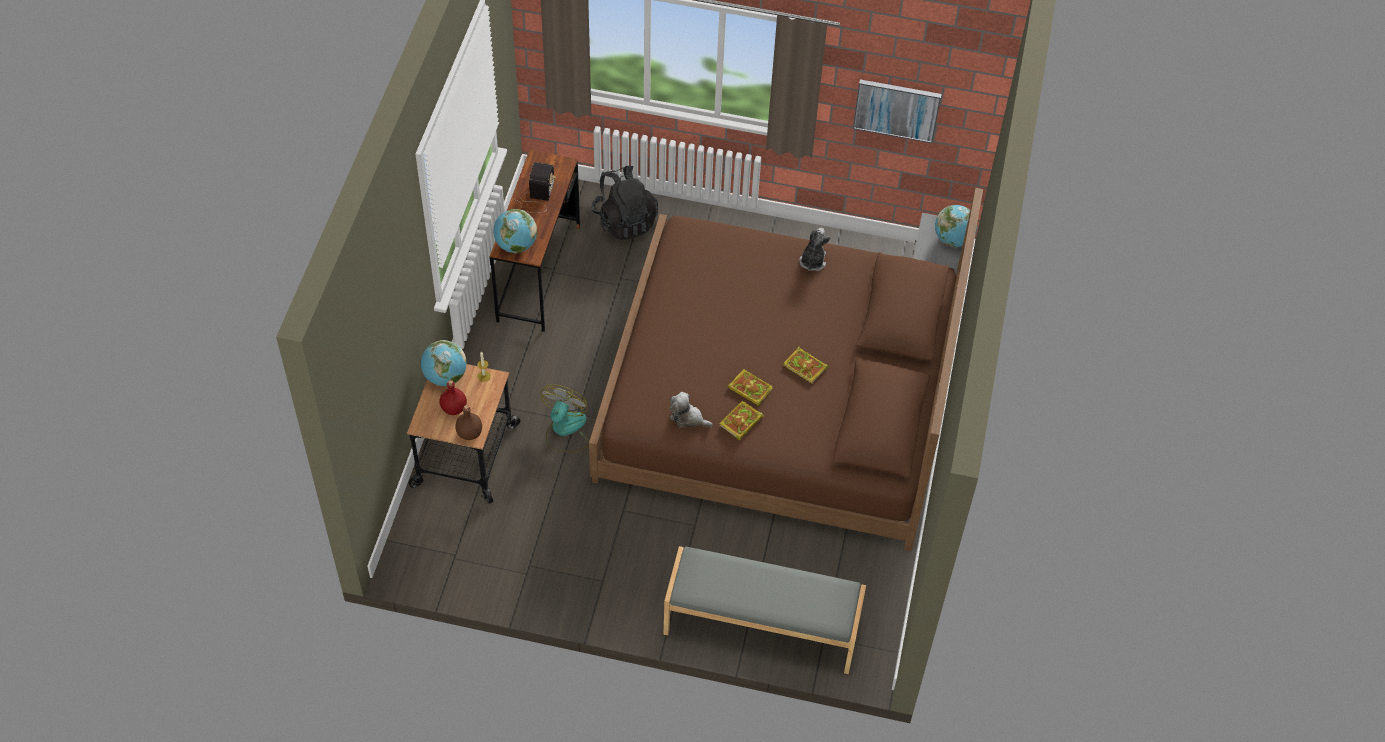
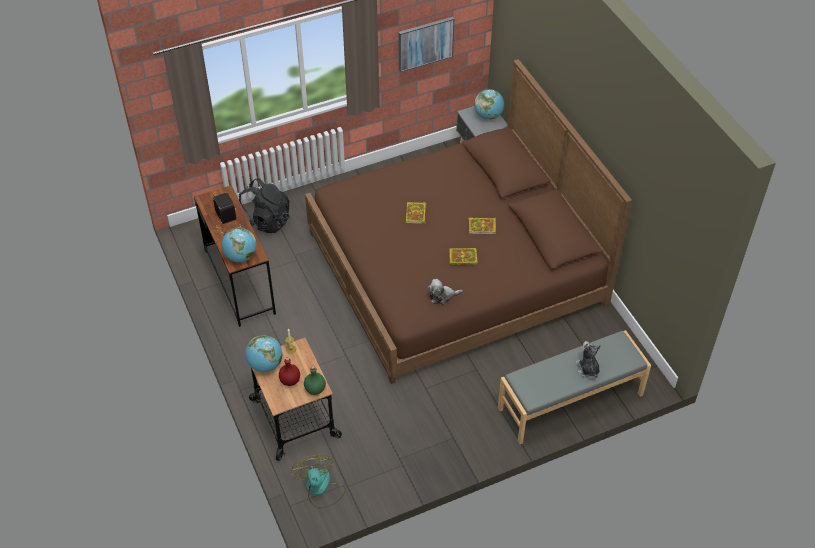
camera: 35 degrees left, 5 degrees down
(469, 433) = (315, 389): brown bottle -> green bottle
(565, 430) = (345, 364): fan -> fan (320, 489)
(740, 422) = (476, 280): book -> book (416, 214)
(812, 261) = (427, 167): plush toy -> plush toy (587, 369)

